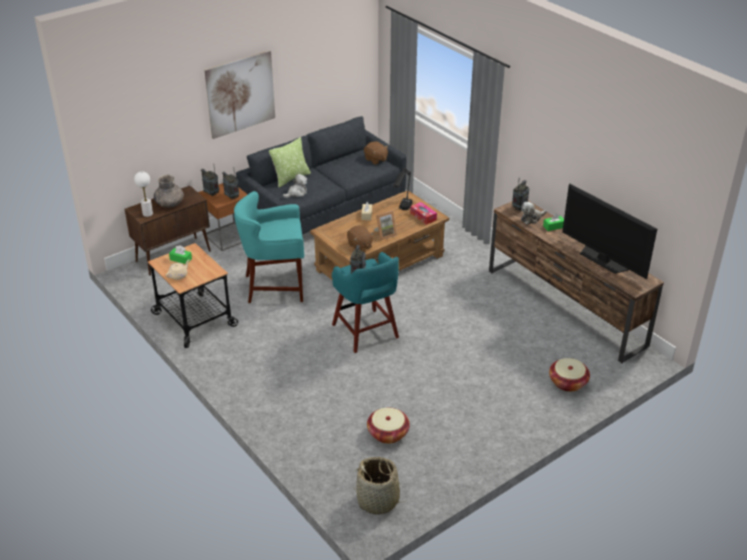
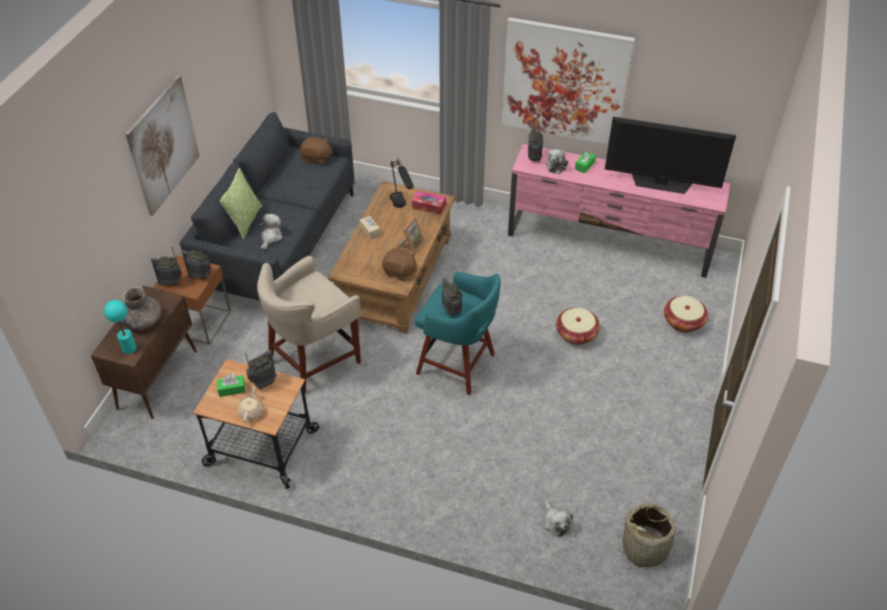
camera: 35 degrees left, 10 degrees up
(147, 214) = (129, 348): white table lamp -> turquoise table lamp
(202, 264) = (264, 383): none -> radio
(275, 287) = (314, 360): turquoise stool -> beige stool
(332, 453) = (555, 522): none -> plush toy
(388, 433) = (585, 468): basket -> basket (576, 334)
(552, 148) = (565, 82): none -> picture
(565, 307) = (609, 242): brown tv stand -> pink tv stand

